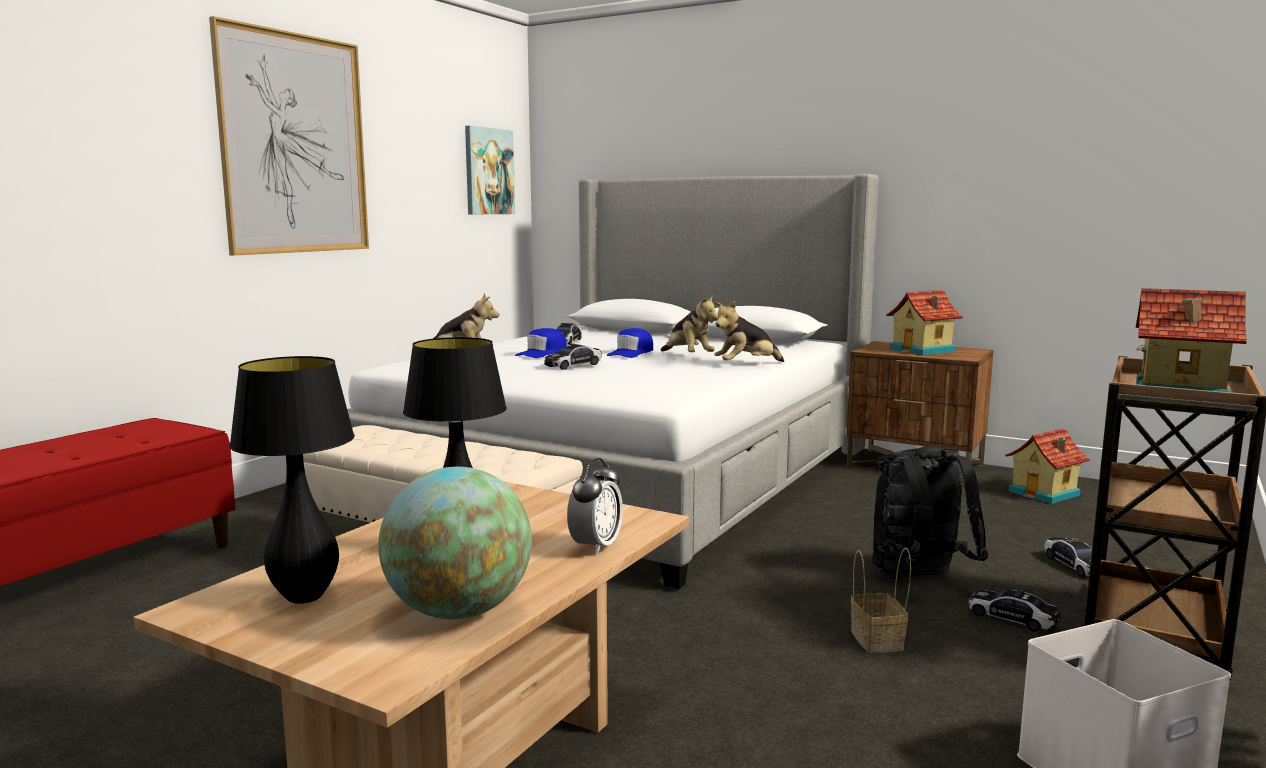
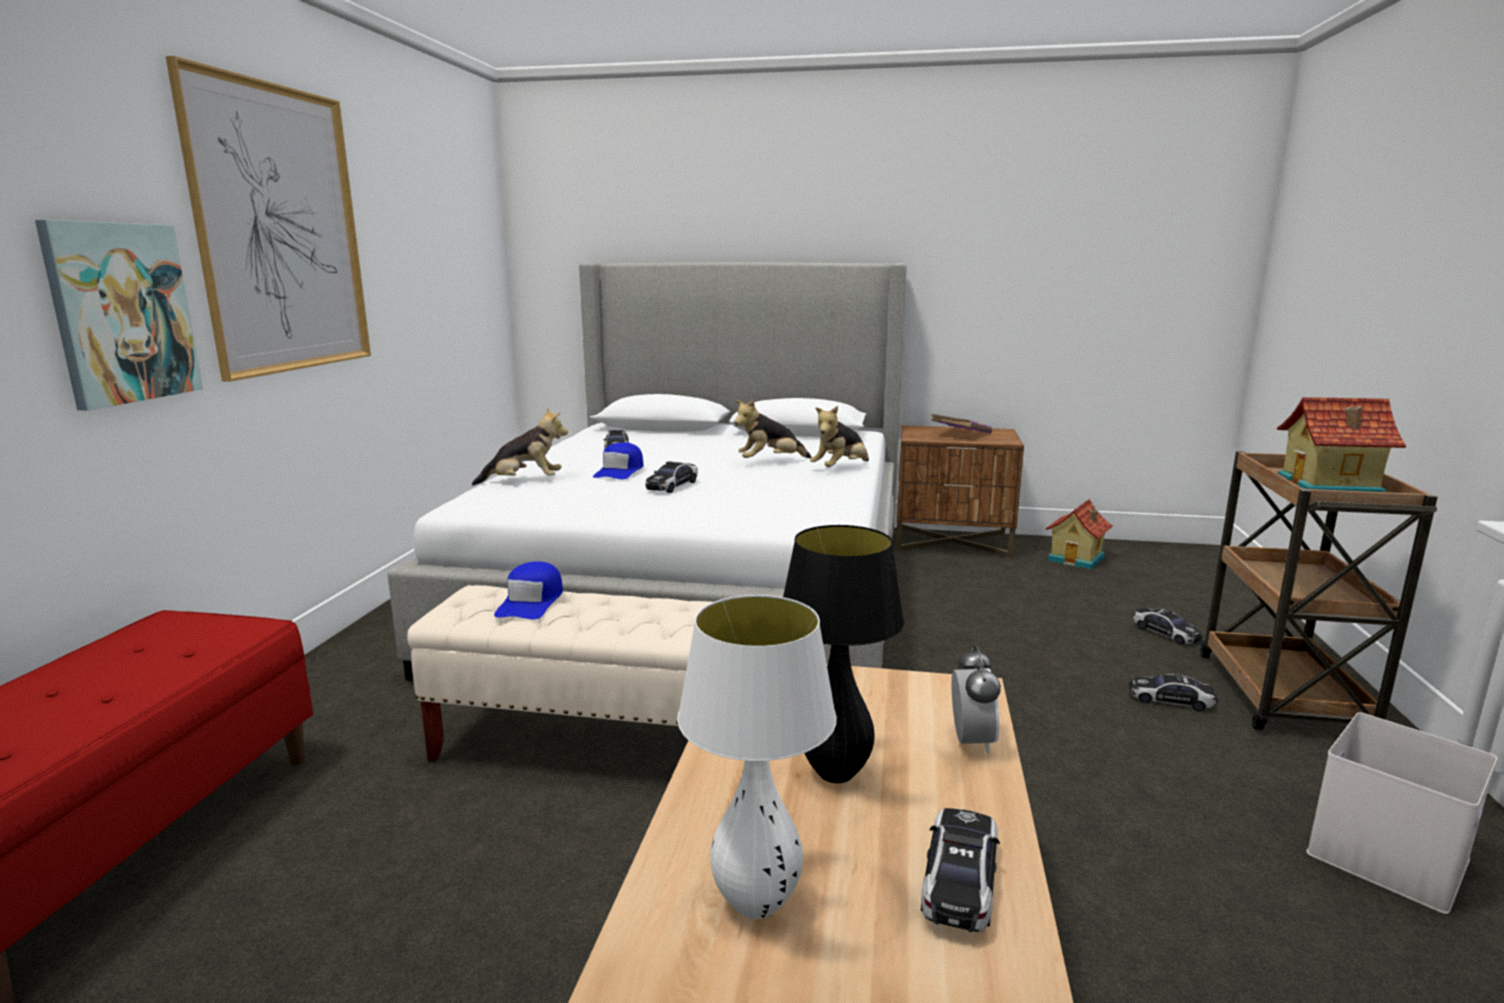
camera: 20 degrees left, 5 degrees up
(305, 597) = (757, 904): black table lamp -> white table lamp
(458, 611) = (959, 882): globe -> toy car
(488, 171) = (472, 253): picture -> picture (122, 313)
(631, 353) = (709, 462): blue cap -> blue cap (531, 602)
(688, 357) = (770, 462): plush toy -> plush toy turned 120 degrees clockwise
(878, 641) = (1093, 749): basket -> none
(918, 578) = (1062, 669): black backpack -> none
(923, 350) = (960, 434): toy house -> purple book

